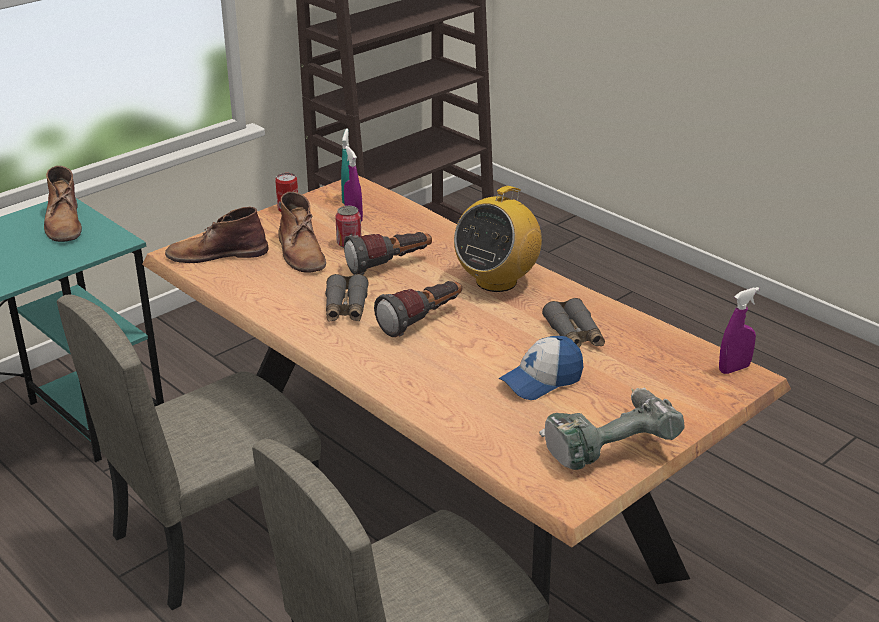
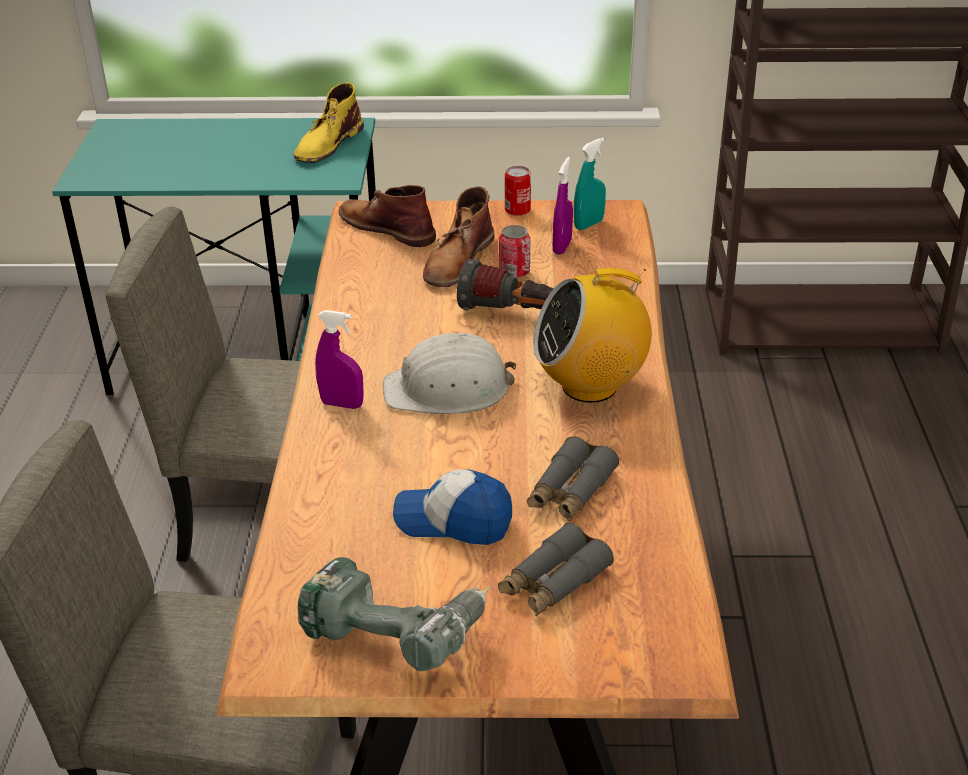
camera: 45 degrees right, 5 degrees up
(64, 223) = (328, 144): brown boot -> yellow boot
(346, 308) = (405, 337): grey binoculars -> grey binoculars (553, 582)
(422, 321) = (448, 389): flashlight -> white hard hat
(734, 369) = (683, 644): purple spray bottle -> purple spray bottle (342, 404)

